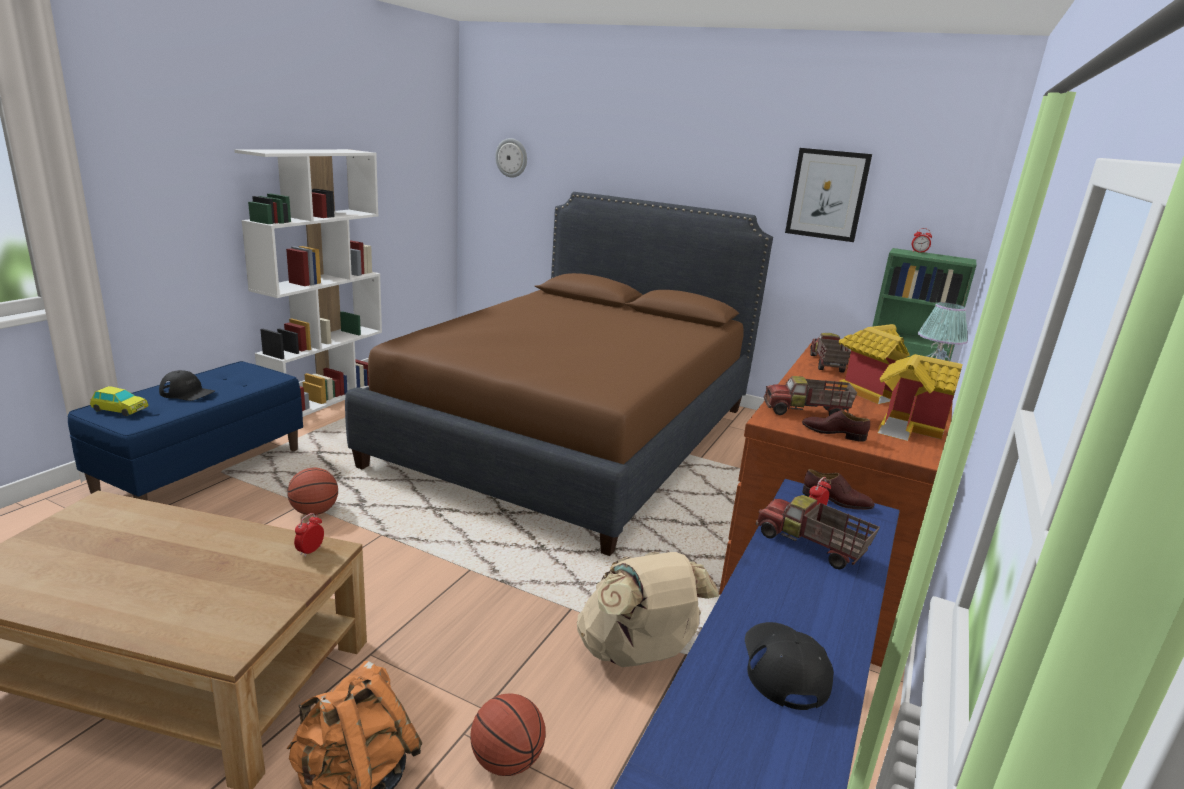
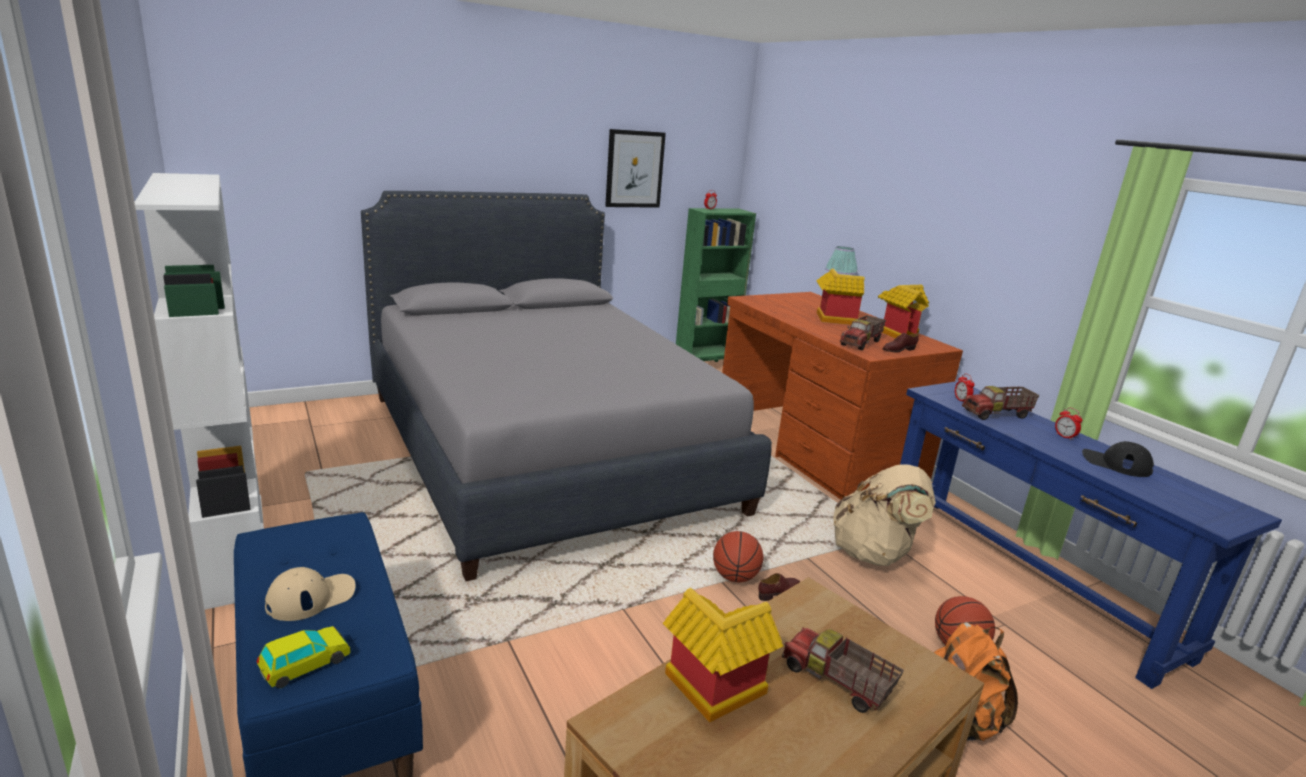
camera: 55 degrees left, 0 degrees up
(150, 532) = (711, 692): none -> toy house
(187, 393) = (311, 597): black cap -> beige cap
(310, 551) = (807, 604): alarm clock -> alarm clock (1064, 437)
(314, 512) = (535, 637): basketball -> basketball (735, 577)
(511, 158) = (268, 154): wall clock -> none
(574, 435) = (544, 450): brown bed -> grey bed
(826, 364) = (777, 309): toy truck -> toy truck (836, 683)
(836, 501) = (944, 388): brown shoe -> brown shoe (779, 592)

